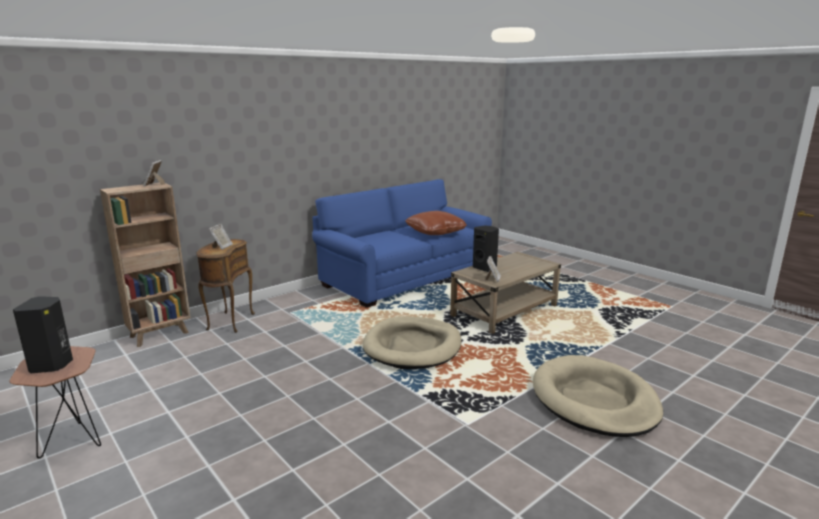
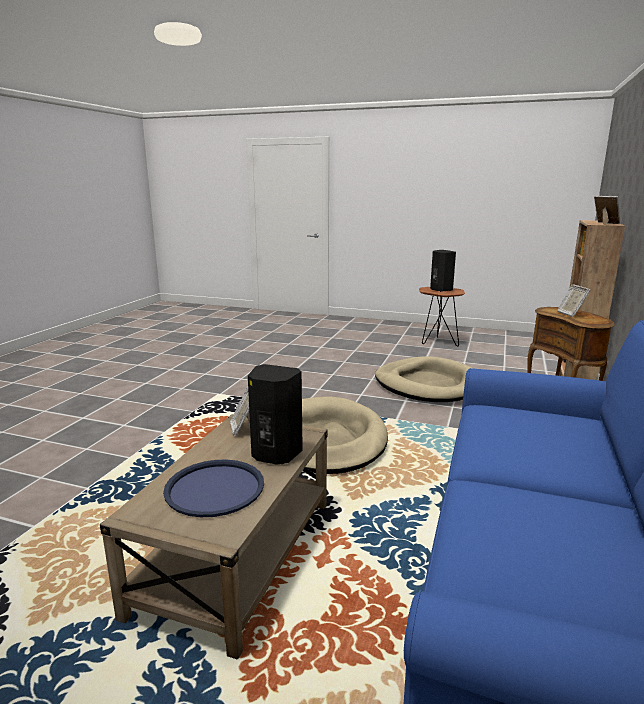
camera: 150 degrees right, 0 degrees up
(435, 232) = (504, 513): brown pillow -> none
(517, 264) = (214, 488): none -> blue tray
(594, 400) = (99, 436): beige dog bed -> beige dog bed (428, 384)

